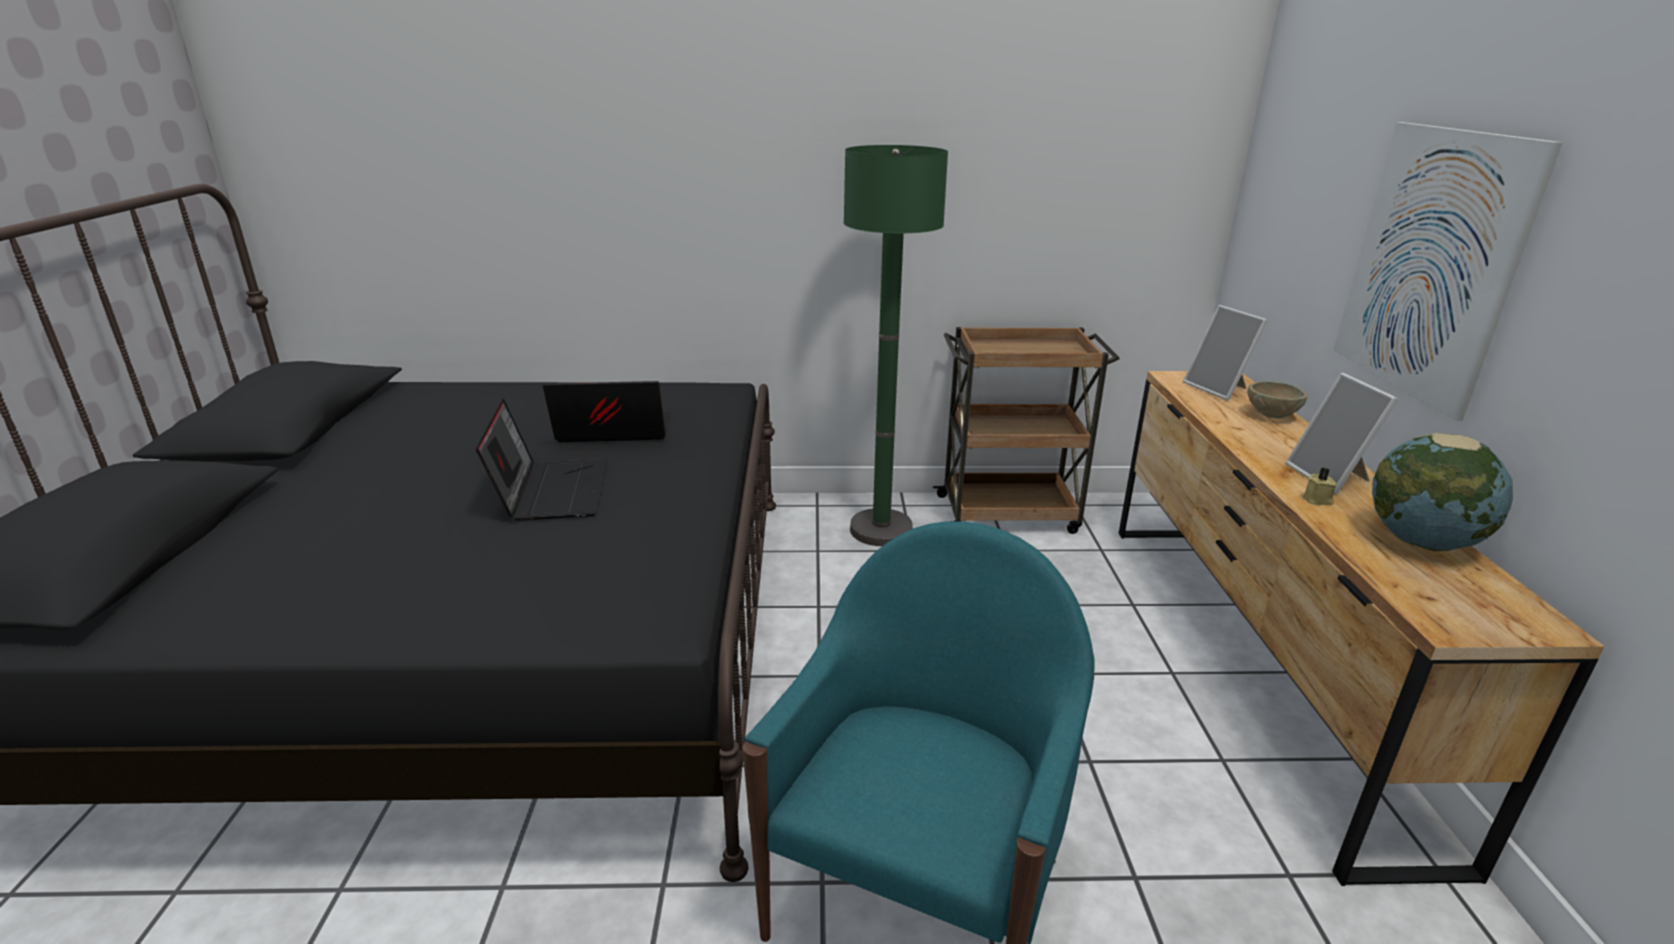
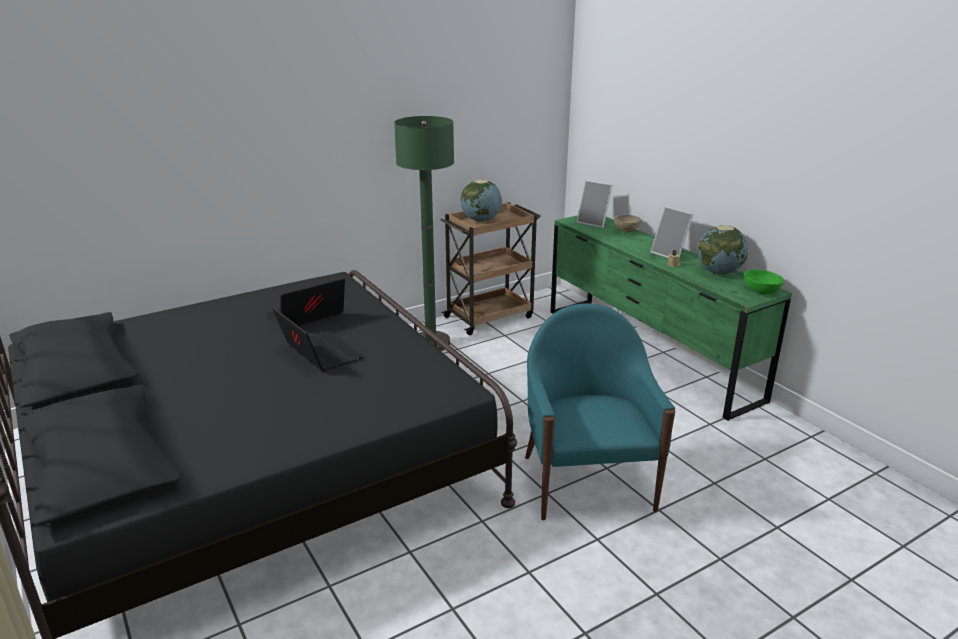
camera: 30 degrees left, 0 degrees up
(1012, 347) = (481, 220): none -> globe
(1252, 662) = (647, 352): brown dresser -> green dresser
(1431, 264) = (690, 153): picture -> none
(1507, 616) = (761, 291): none -> green bowl

